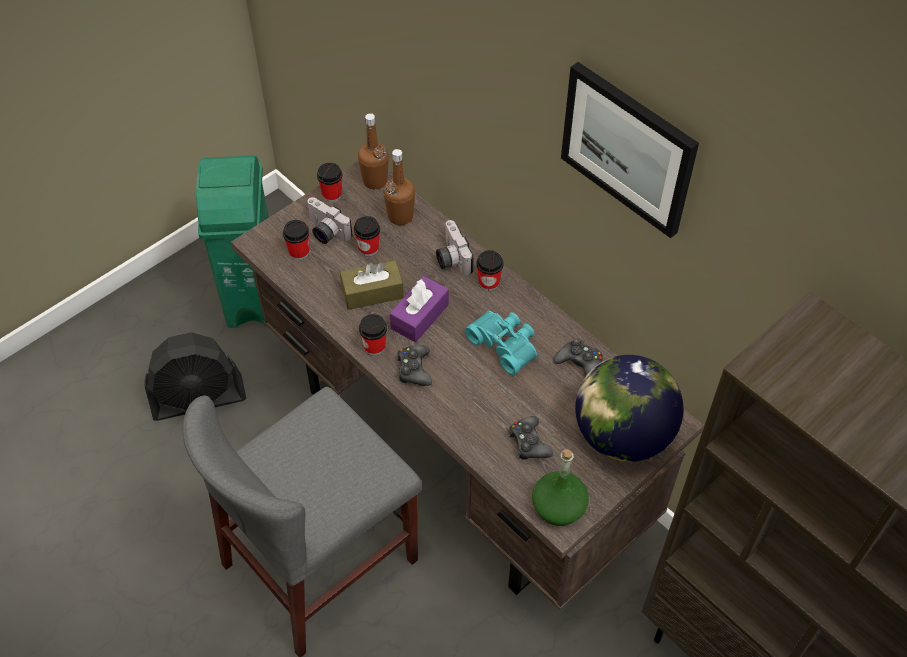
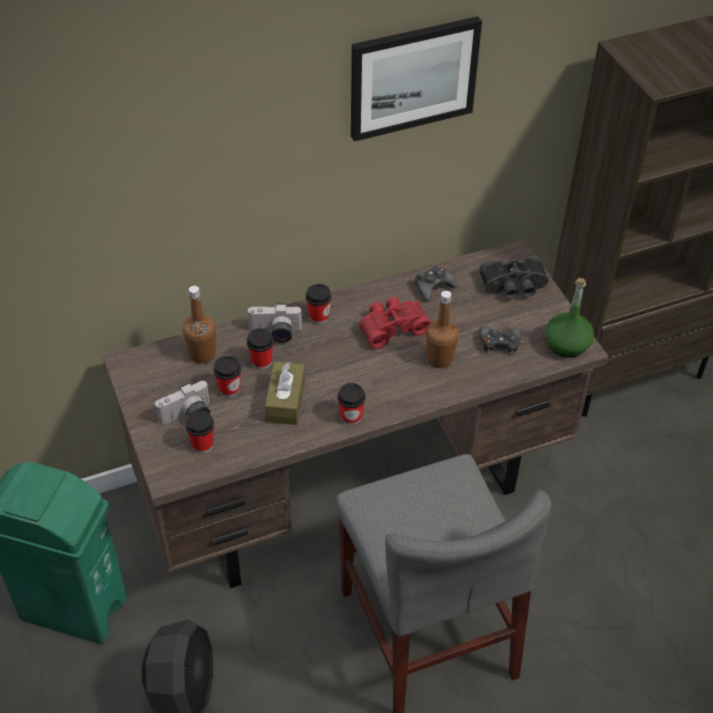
camera: 70 degrees left, 5 degrees down
(332, 195) = (141, 399): cup -> cup (261, 362)
(375, 181) = (143, 360): brown bottle -> brown bottle (439, 359)
(414, 369) = (390, 396): black game controller -> none
(419, 316) = (332, 375): purple tissue box -> none
(505, 344) = (392, 327): turquoise binoculars -> red binoculars
(621, 435) = (514, 286): globe -> black binoculars

